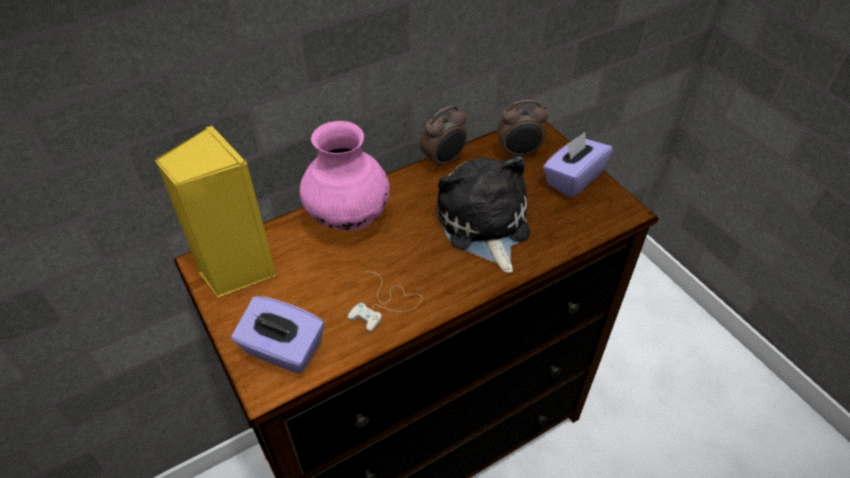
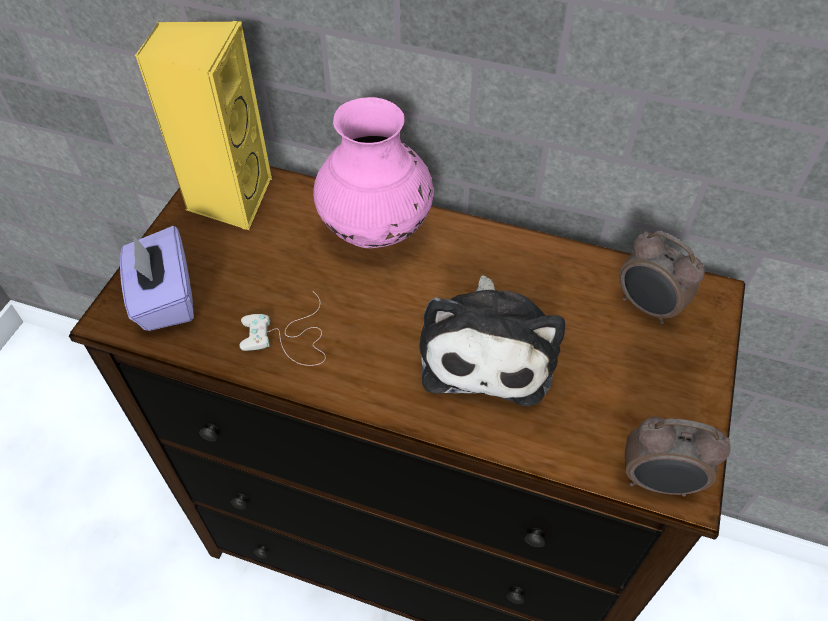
camera: 50 degrees right, 5 degrees up
(444, 161) = (548, 249): alarm clock -> alarm clock (658, 482)
(484, 226) = (488, 350): plush toy -> plush toy turned 150 degrees clockwise
(572, 179) = (670, 390): purple tissue box -> none

